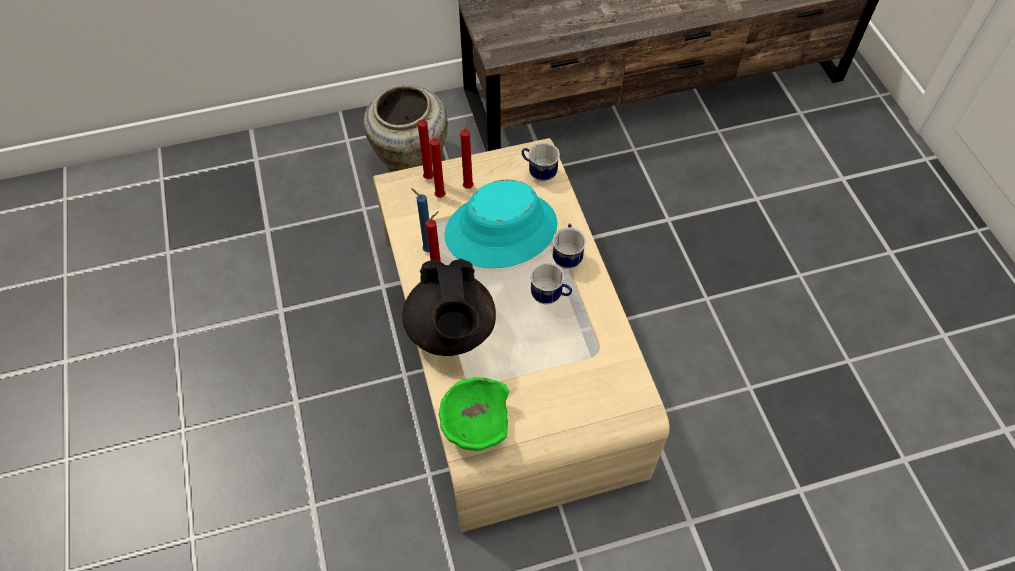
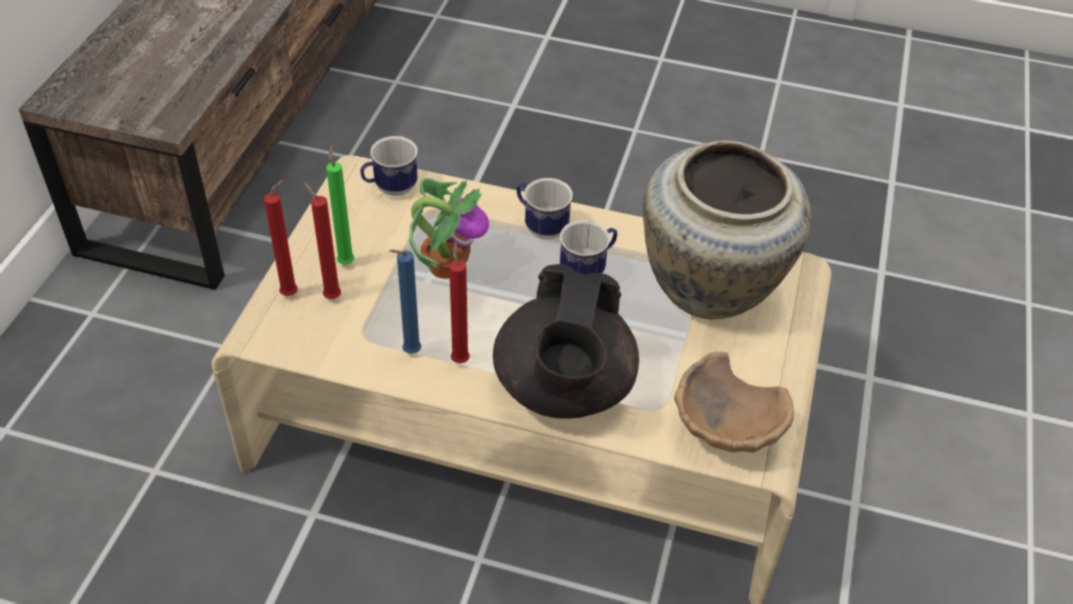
camera: 60 degrees left, 10 degrees down
(410, 159) = (126, 373): beige vase -> beige vase (710, 290)
(451, 331) = (563, 389): black teapot -> black teapot turned 75 degrees clockwise
(469, 186) = (346, 261): red candle -> green candle
(475, 425) = (724, 432): green bowl -> brown bowl
(501, 229) = (445, 265): turquoise hat -> potted plant

